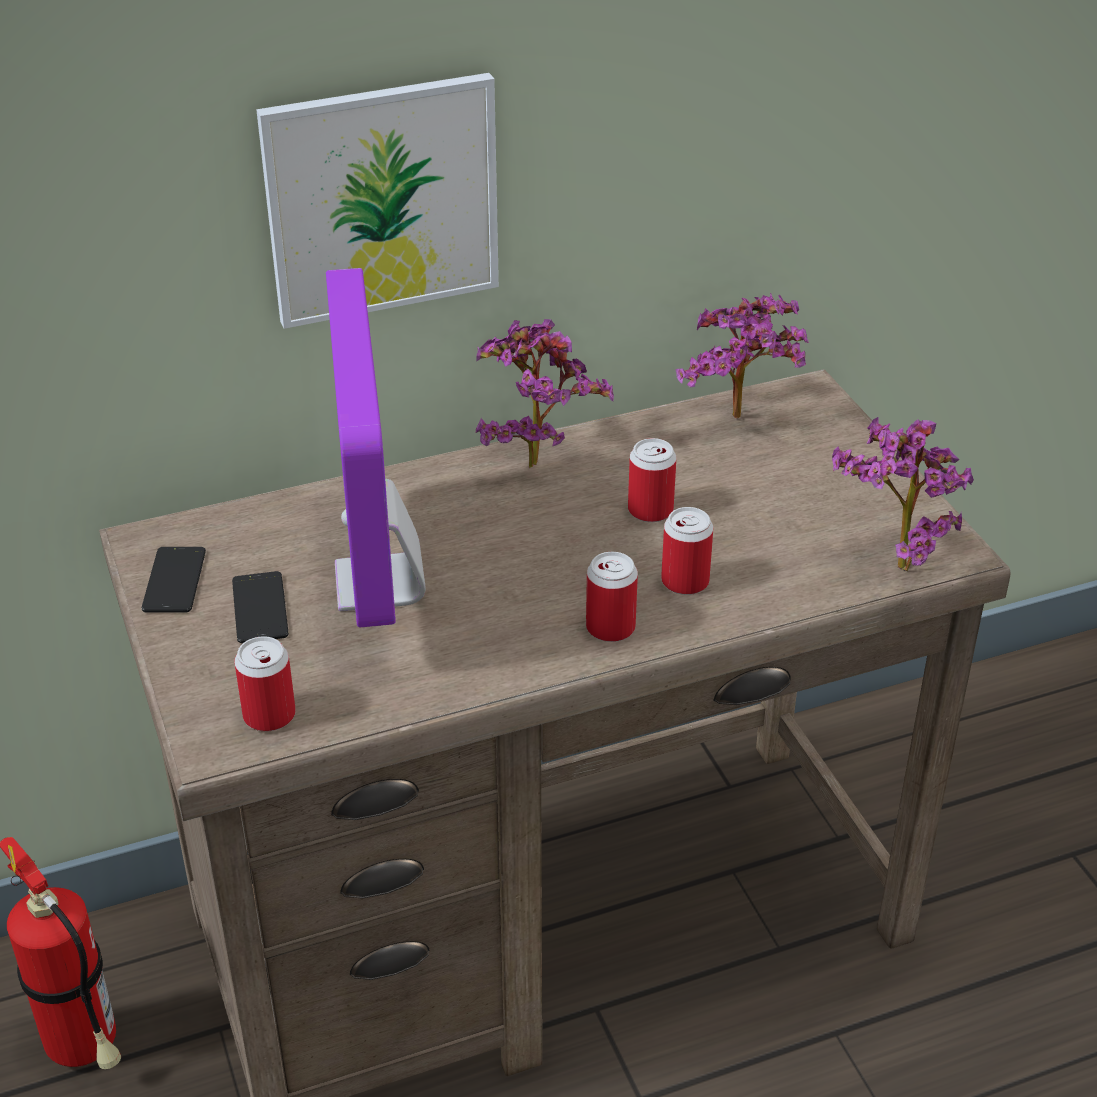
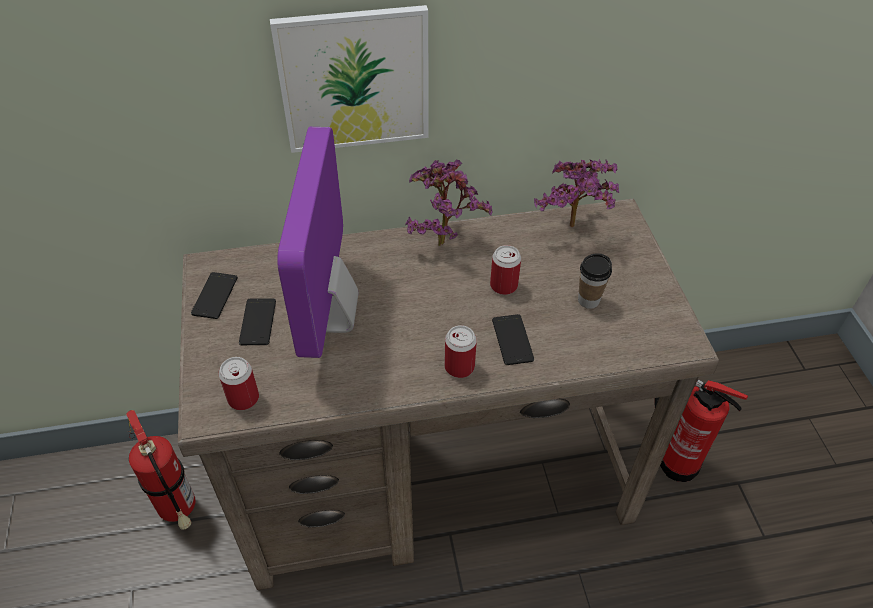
camera: 10 degrees right, 10 degrees up
(685, 581) = (512, 340): can -> phone
(790, 514) = (588, 300): none -> cup
(892, 562) = (644, 344): potted plant -> none
(959, 835) = (675, 460): none -> fire extinguisher

